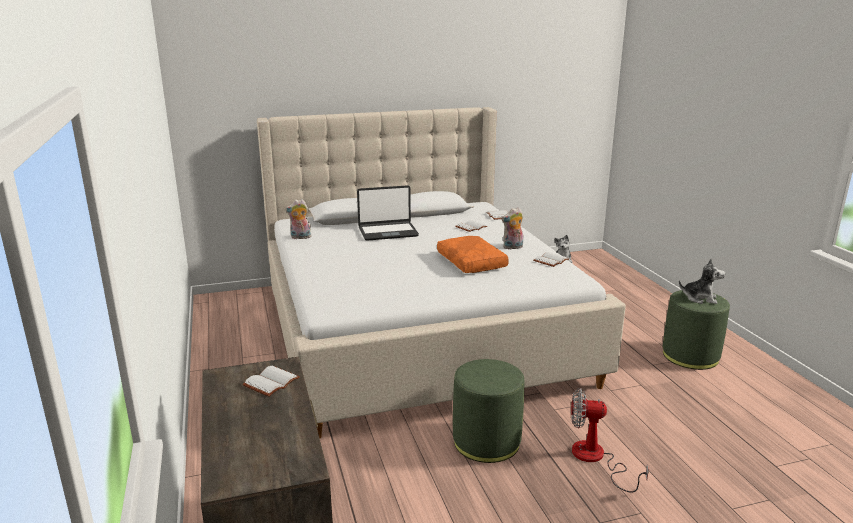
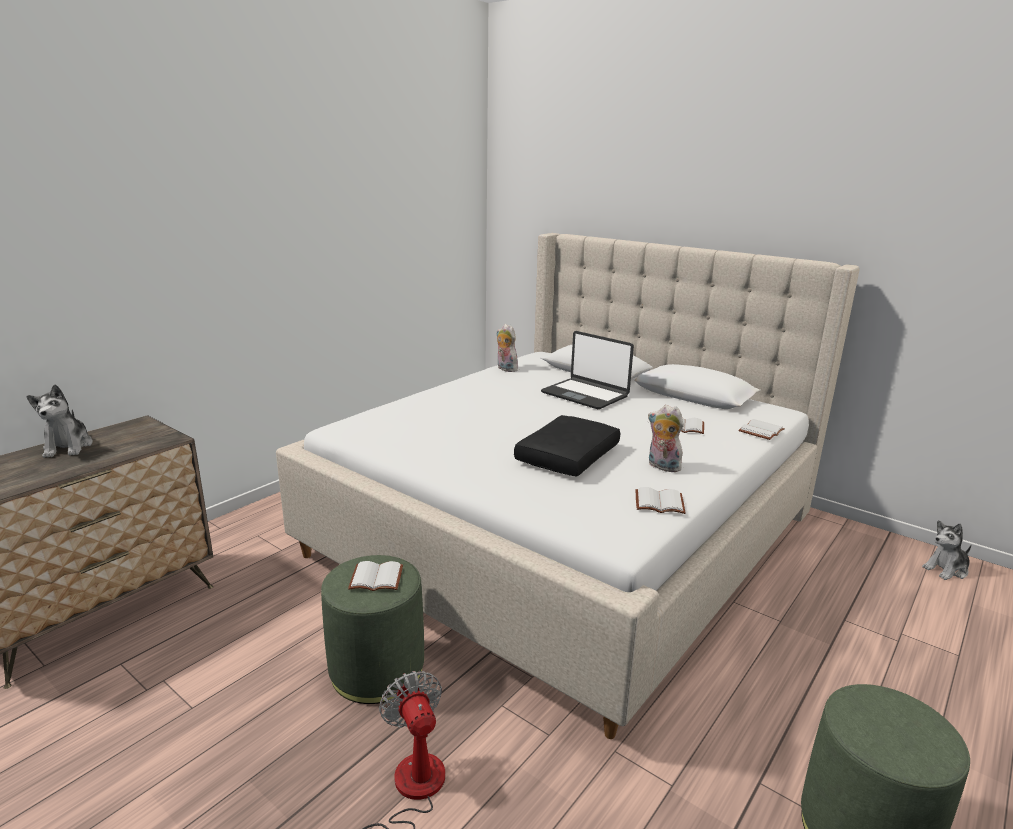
camera: 55 degrees right, 0 degrees up
(272, 383) = (131, 444): white book -> white book (375, 579)
(472, 262) = (569, 457): orange pillow -> black pillow
(700, 298) = (899, 728): plush toy -> plush toy (68, 447)

